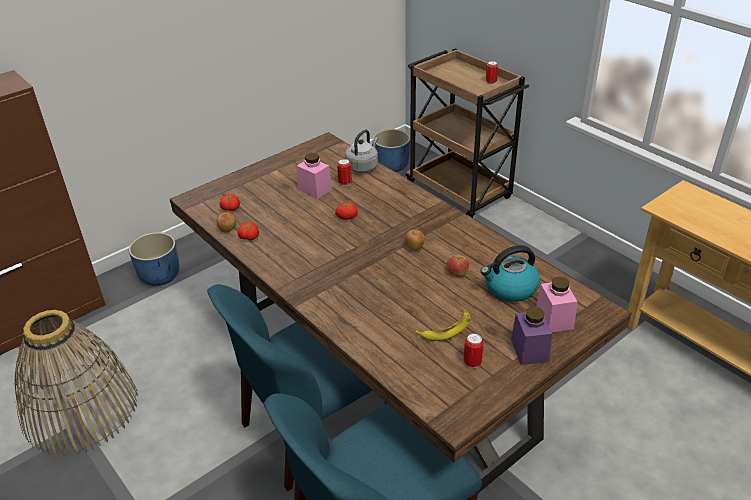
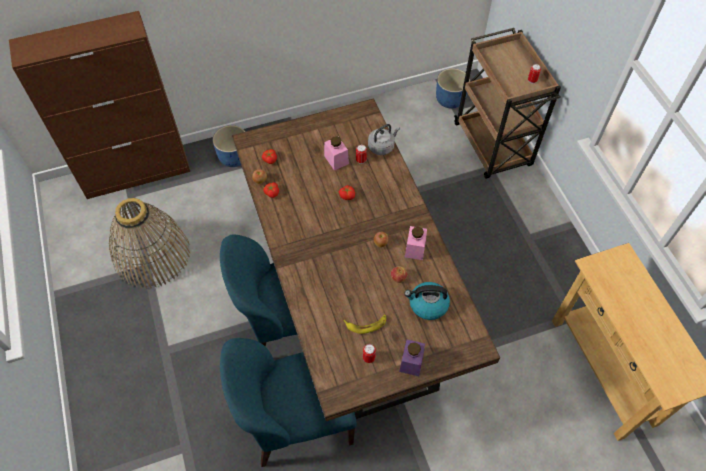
camera: 20 degrees right, 20 degrees up
(554, 319) = (443, 343): pink jar -> pink jar (415, 249)

